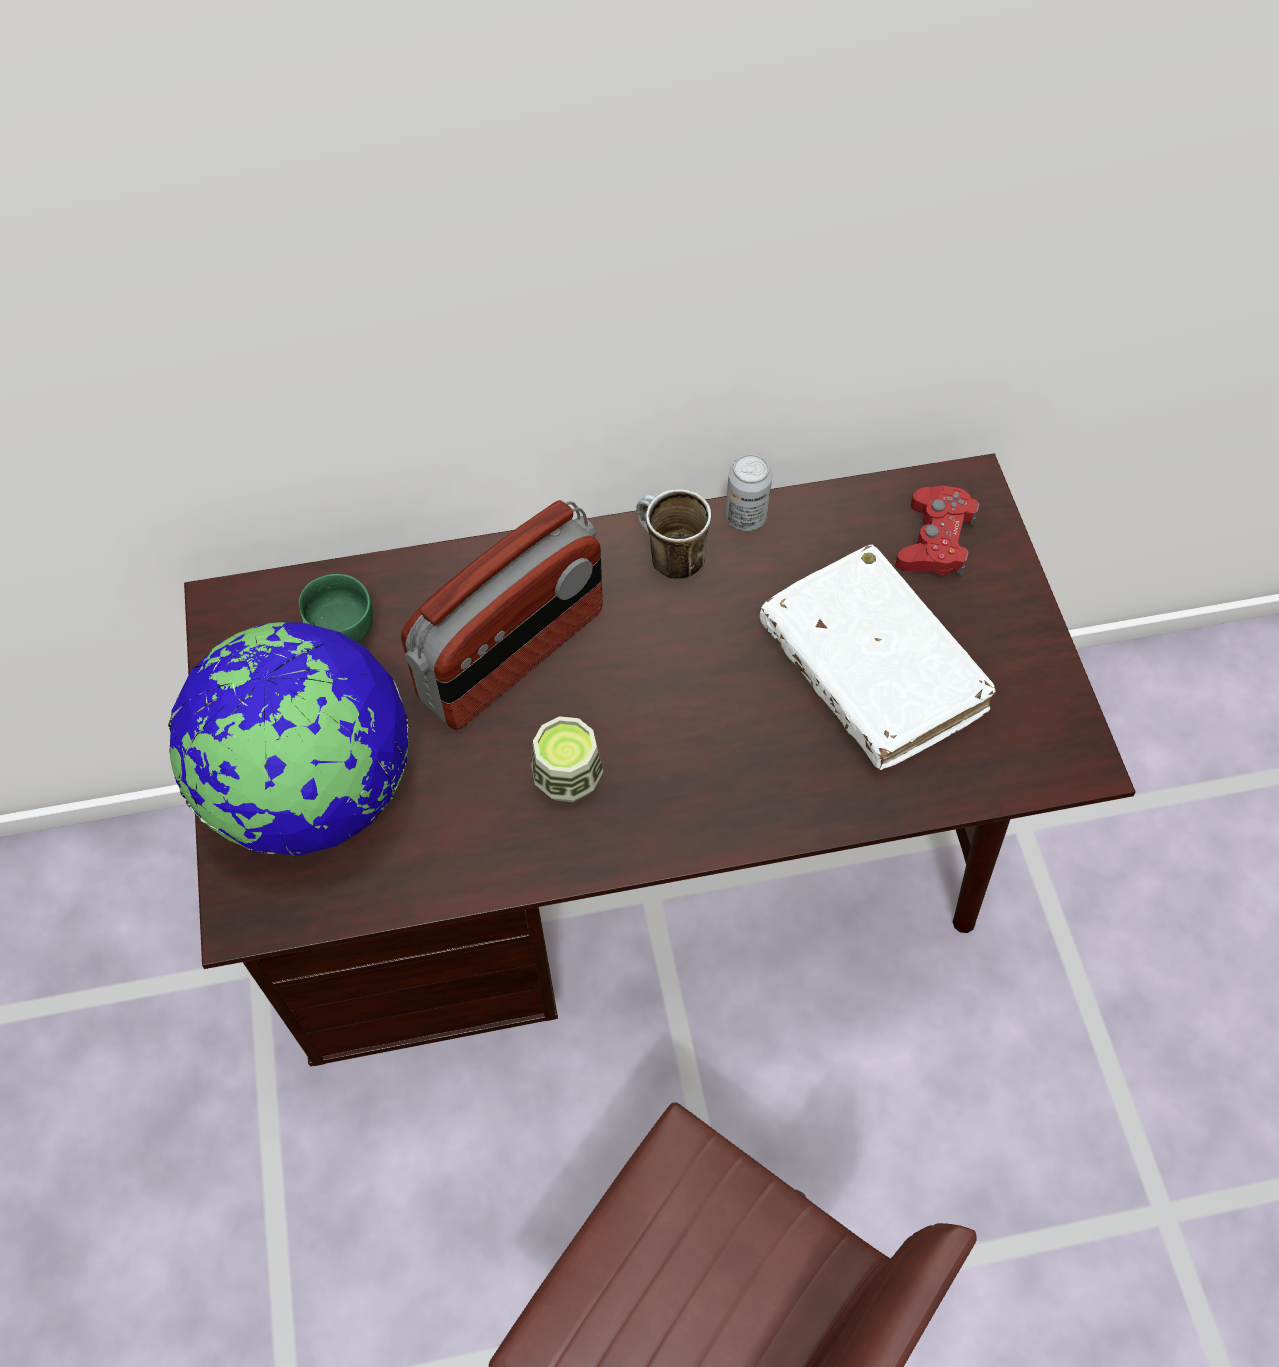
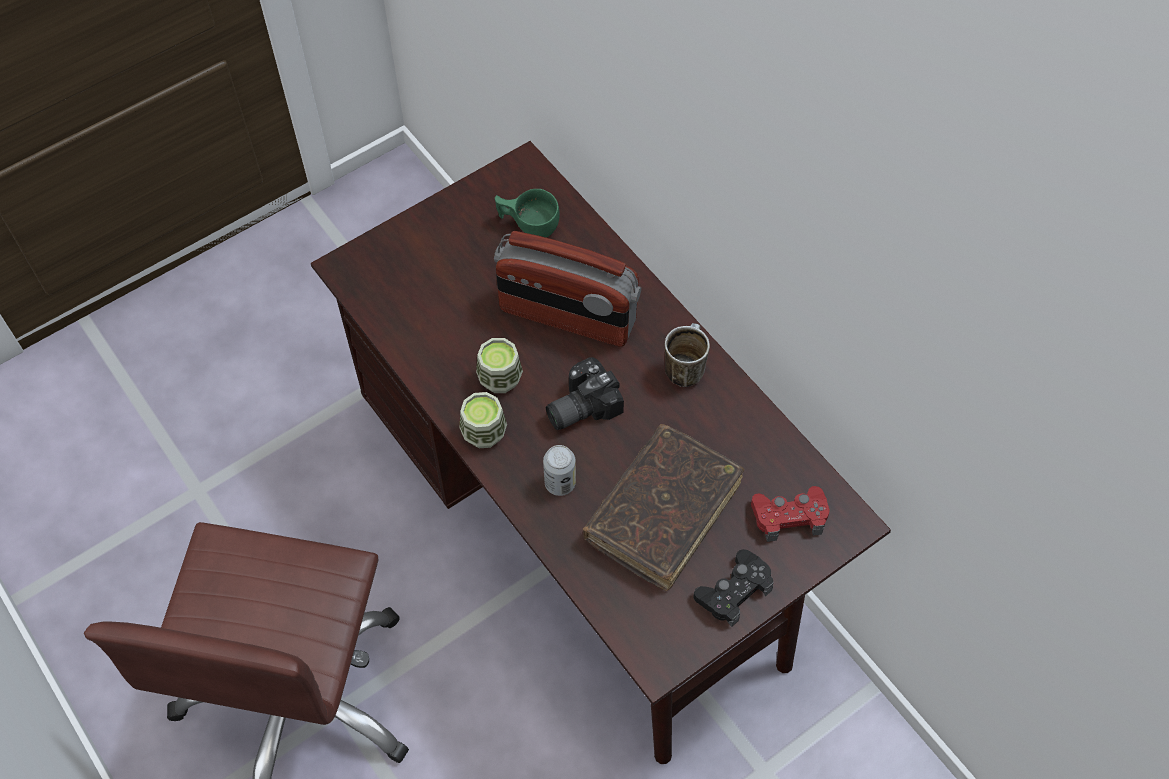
camera: 65 degrees right, 0 degrees up
(313, 791) = (430, 262): globe -> none
(646, 833) = (484, 433): none -> cup
(663, 698) = (579, 405): none -> camera
(746, 517) = (741, 398): can -> can (560, 483)
(871, 669) = (663, 512): white book -> brown book
(1014, 640) = (734, 591): none -> black game controller

